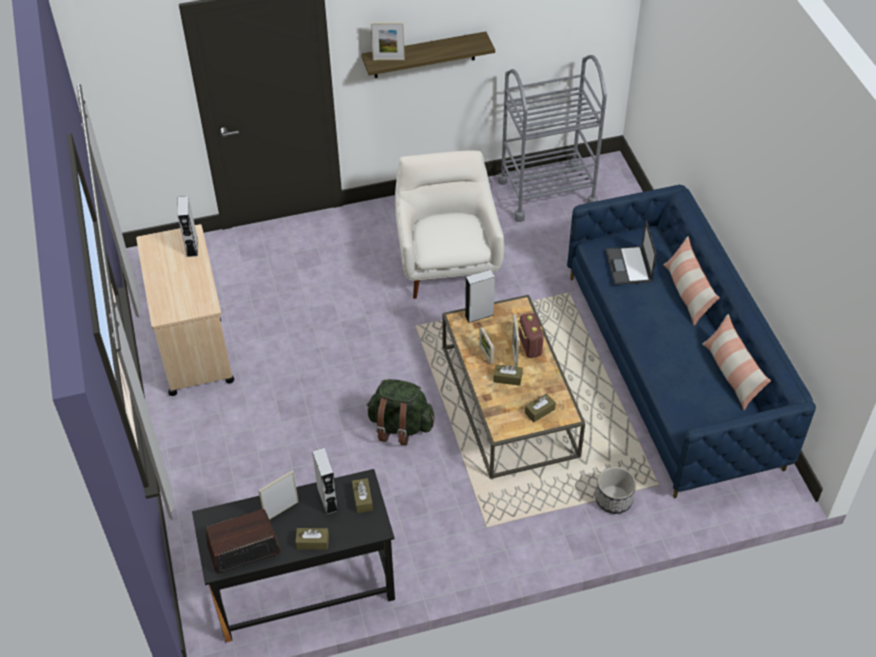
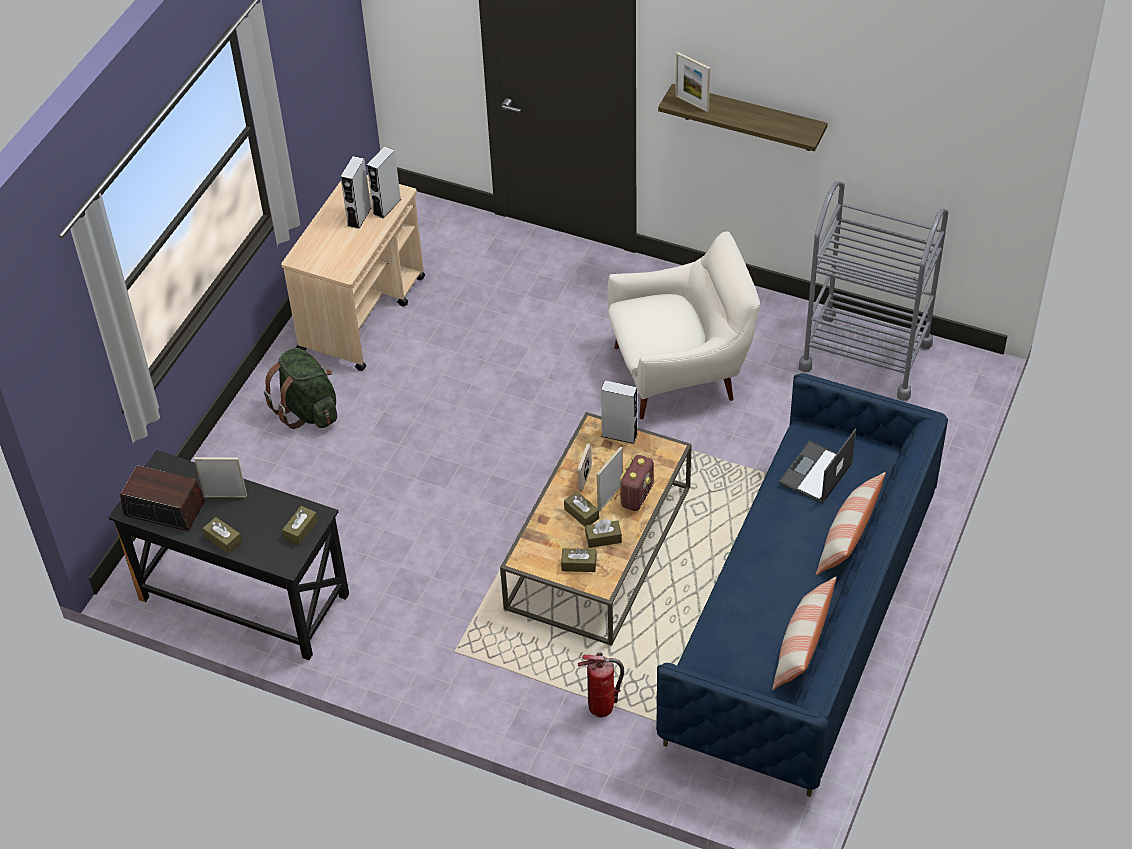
camera: 40 degrees right, 0 degrees up
(327, 500) = (272, 511): grey speaker -> grey speaker (359, 217)
(400, 426) = (471, 506): green backpack -> green backpack (308, 410)
(447, 263) = (680, 372): white armchair -> white armchair turned 45 degrees clockwise
(537, 385) = (603, 538): none -> brown tissue box
(614, 500) = (601, 707): planter -> fire extinguisher

